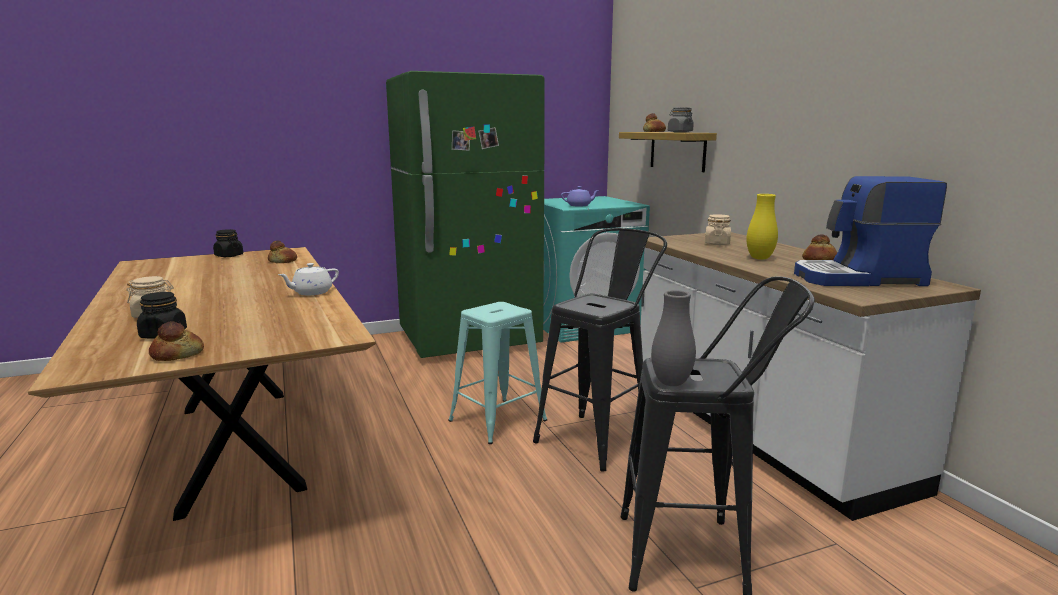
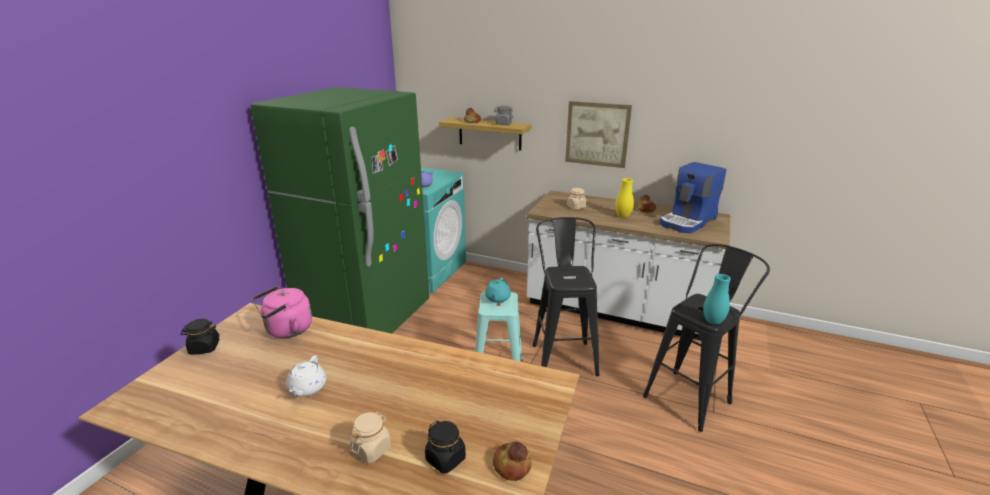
camera: 45 degrees left, 10 degrees up
(283, 261) = (286, 330): bread -> pink kettle
(311, 292) = (421, 354): white teapot -> white teapot (307, 388)
(502, 308) = (497, 298): none -> turquoise teapot
(671, 383) = (713, 321): grey vase -> turquoise vase
(787, 141) = (597, 134): none -> picture

